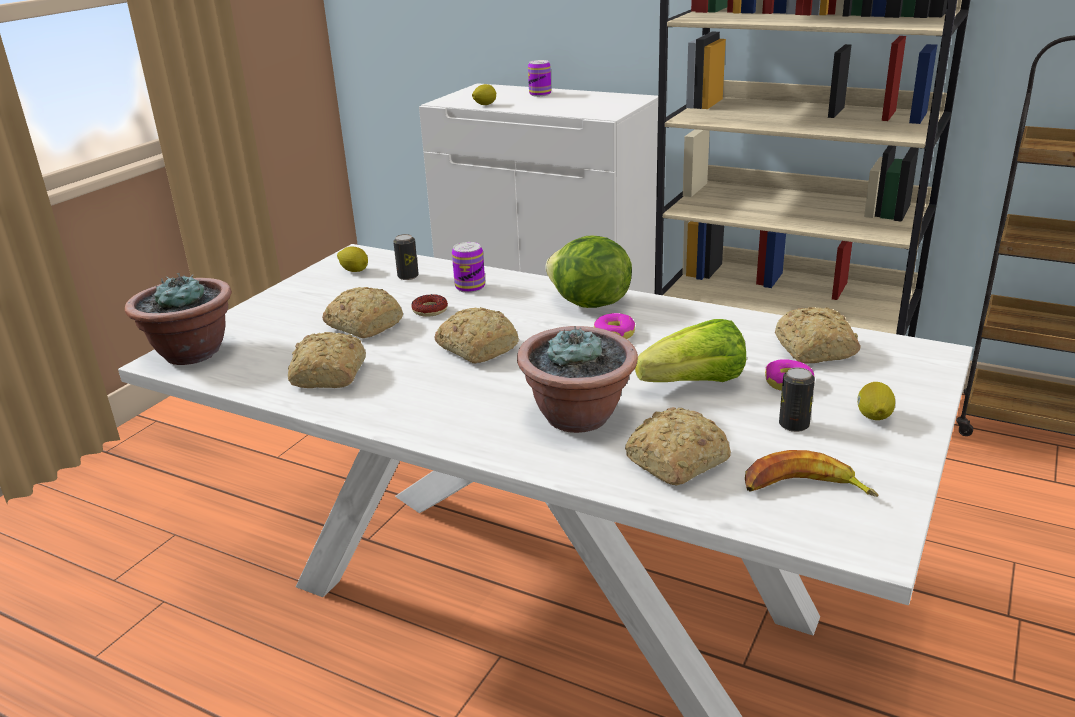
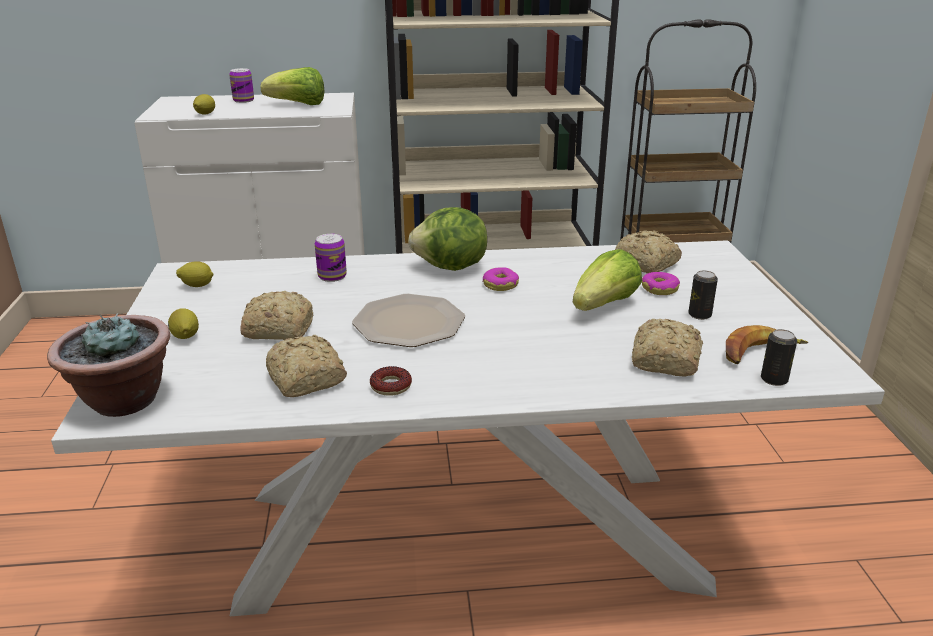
camera: 35 degrees left, 0 degrees up
(408, 276) = (260, 279): can -> can (774, 380)
(430, 310) = (322, 302): donut -> donut (390, 386)
(477, 348) = (408, 322): bread -> plate
(579, 417) = (559, 351): potted plant -> none
(582, 104) = (298, 105): none -> lettuce
(873, 417) = (735, 297): lemon -> lemon (185, 337)

